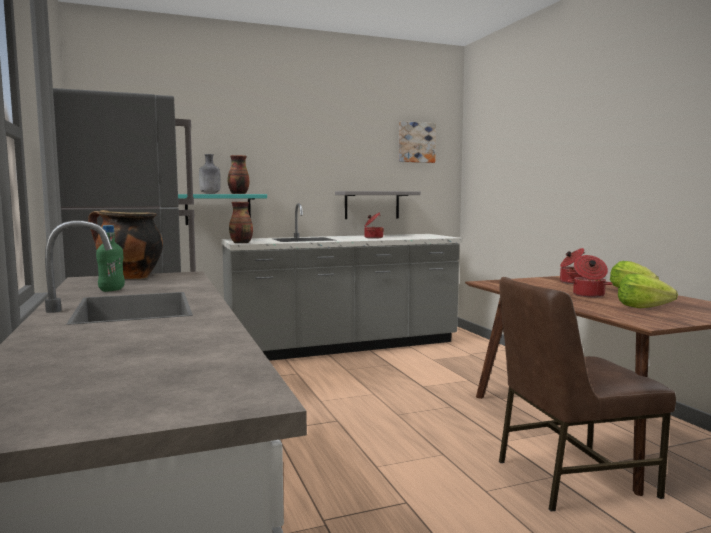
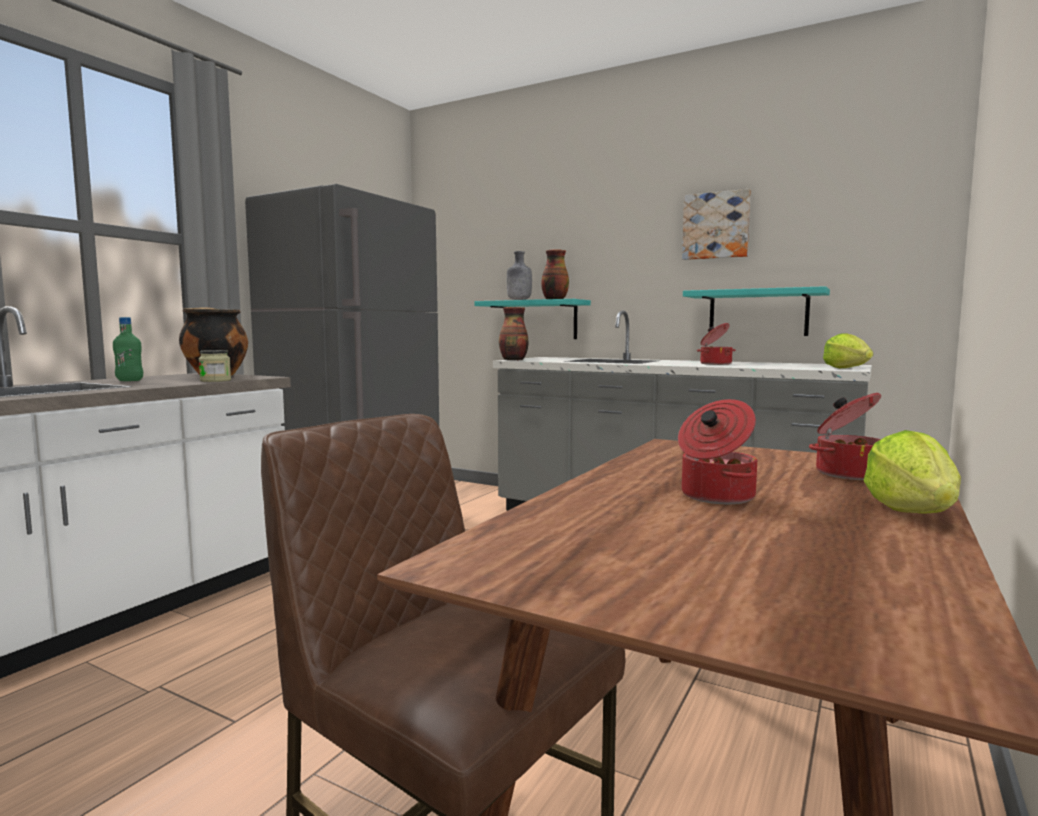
camera: 50 degrees right, 0 degrees up
(189, 280) = (215, 380): none -> jar
(372, 205) = (758, 313): grey shelf -> turquoise shelf
(416, 142) = (853, 200): picture -> picture (716, 226)
(642, 307) = (672, 541): lettuce -> lettuce (847, 368)

